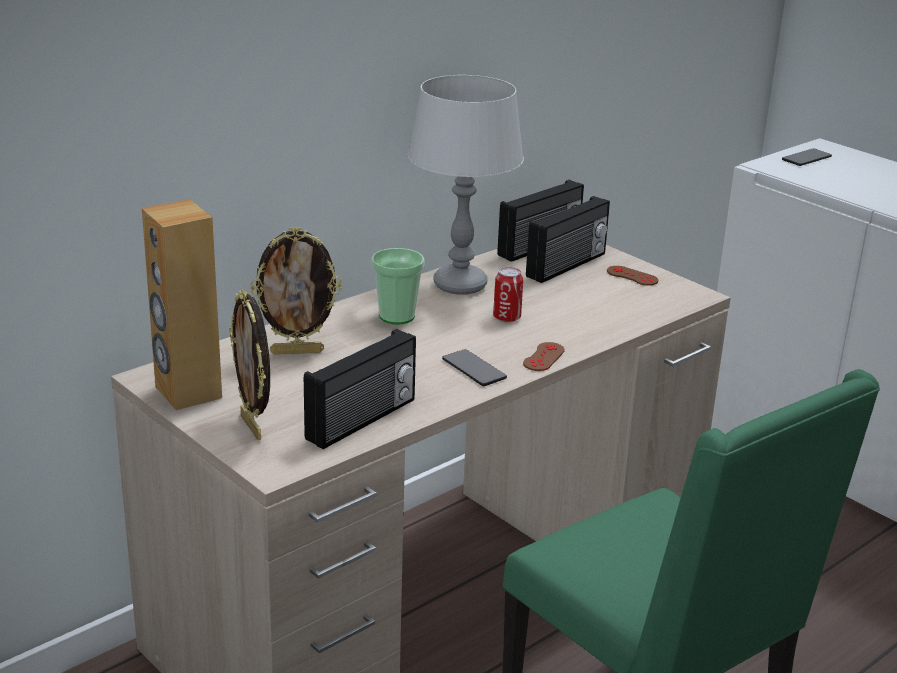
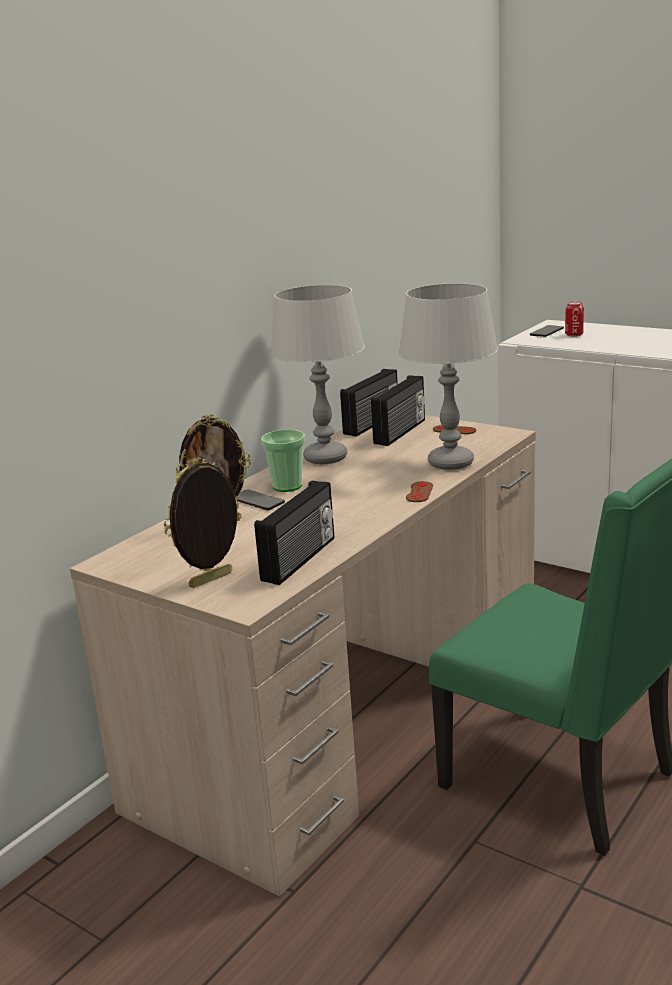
camera: 10 degrees left, 5 degrees down
(187, 392) = (142, 567): brown speaker -> none
(253, 427) = (212, 580): picture frame -> picture frame turned 90 degrees clockwise
(474, 369) = (369, 509): phone -> phone (257, 501)
(506, 317) = (375, 472): can -> can (574, 335)
(603, 323) = (451, 463): none -> grey table lamp

